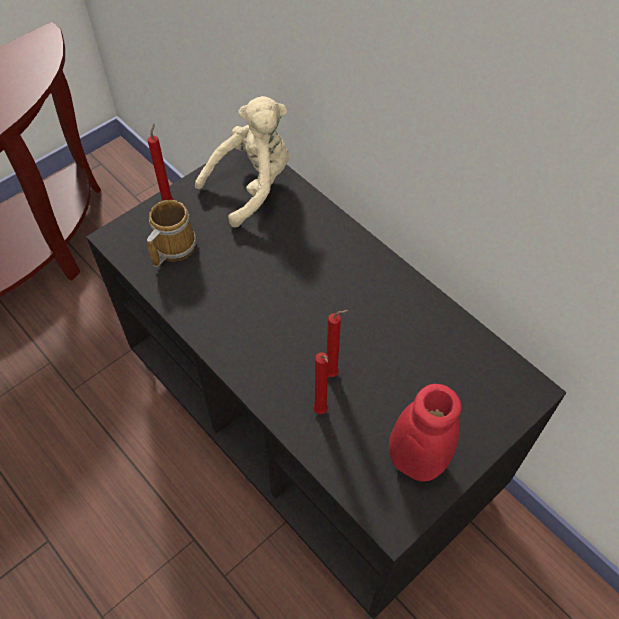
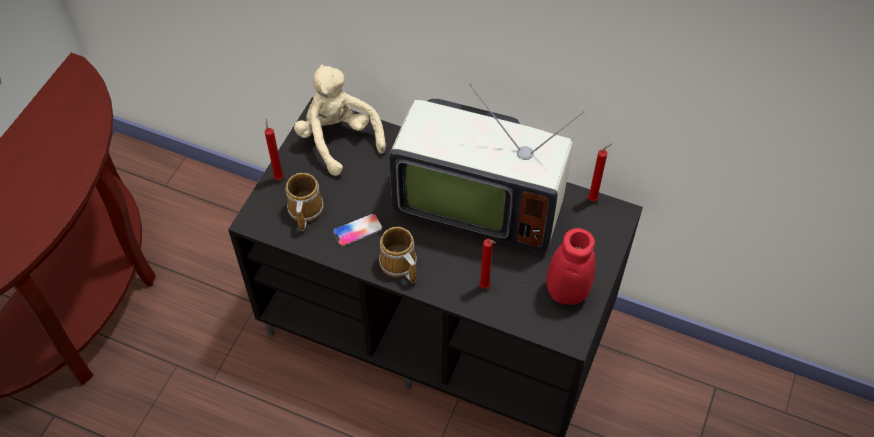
camera: 25 degrees left, 0 degrees up
(215, 289) = (357, 230): none -> phone
(236, 346) = (398, 265): none -> mug
(252, 186) = (338, 139): beige plush toy -> beige plush toy turned 60 degrees counterclockwise
(334, 373) = (480, 257): red candle -> red candle (594, 199)
(365, 309) = (478, 202): none -> television

